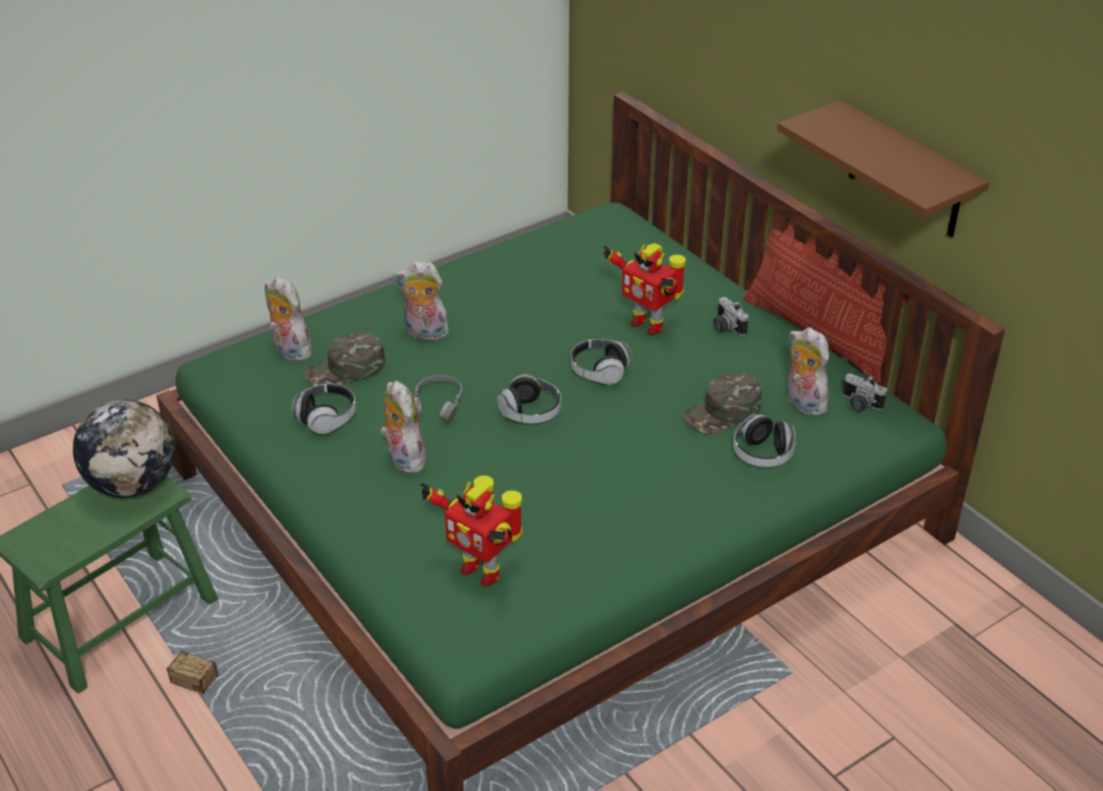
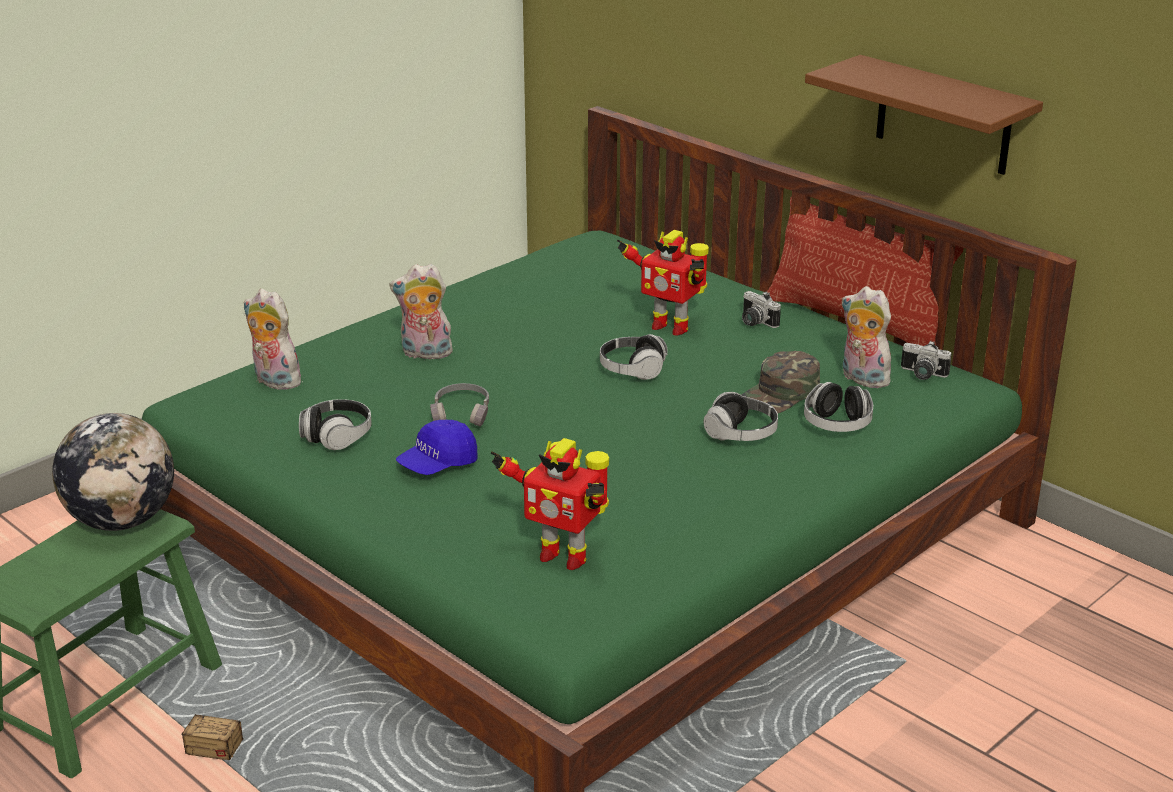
camera: 10 degrees left, 10 degrees down
(346, 370) = (346, 391): green cap -> none
(403, 458) = (438, 465): plush toy -> blue cap
(530, 412) = (569, 411): headphones -> headphones (741, 434)

